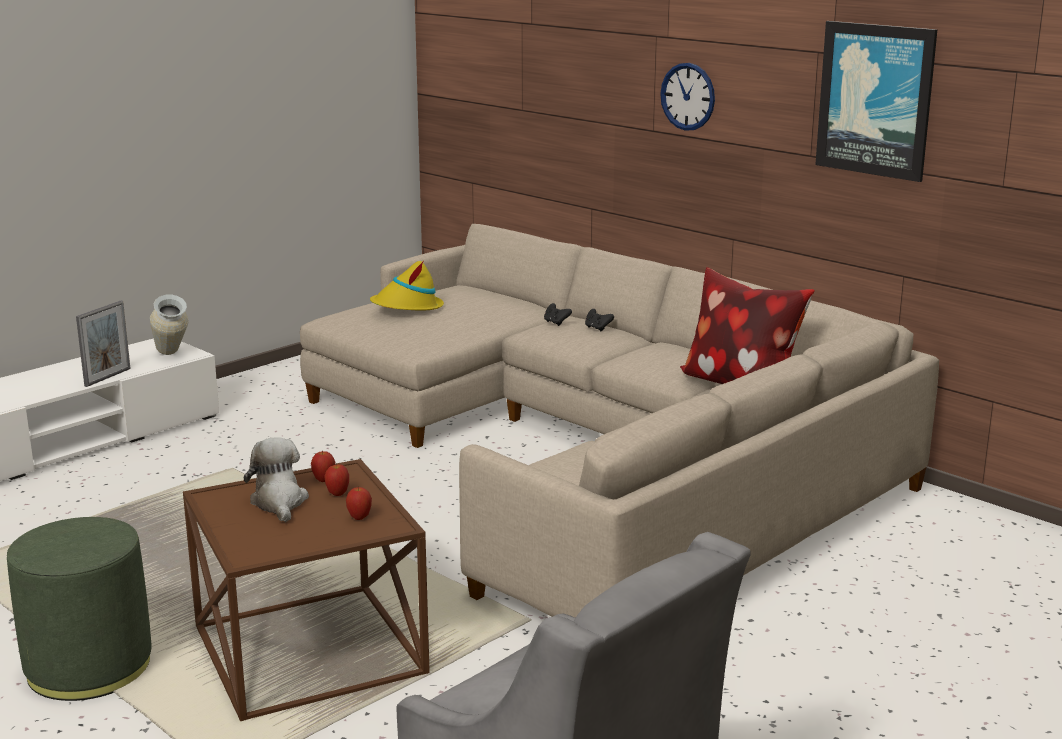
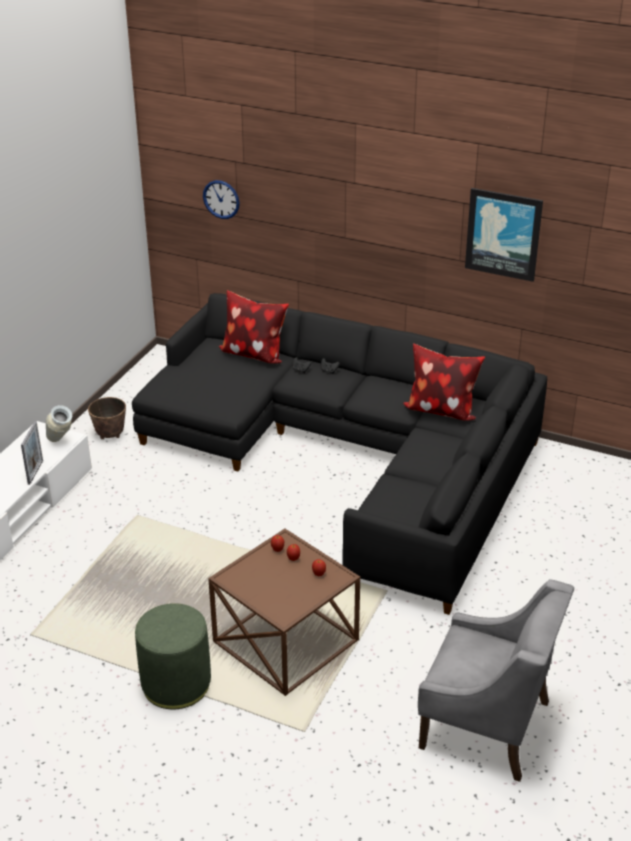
camera: 20 degrees left, 15 degrees up
(278, 388) = (110, 435): none -> planter
(279, 502) = (267, 573): plush toy -> none
(407, 307) = (198, 373): yellow hat -> none
(503, 301) = (253, 354): none -> pillow
(599, 458) = (351, 456): beige sofa -> black sofa
(688, 96) = (371, 220): wall clock -> wall clock (221, 199)

